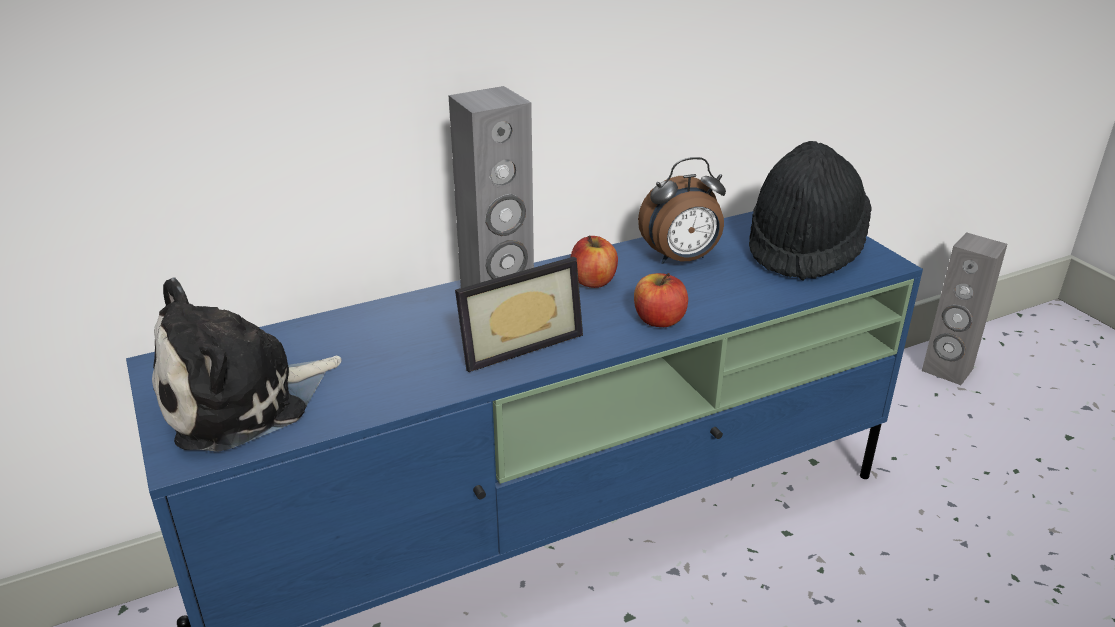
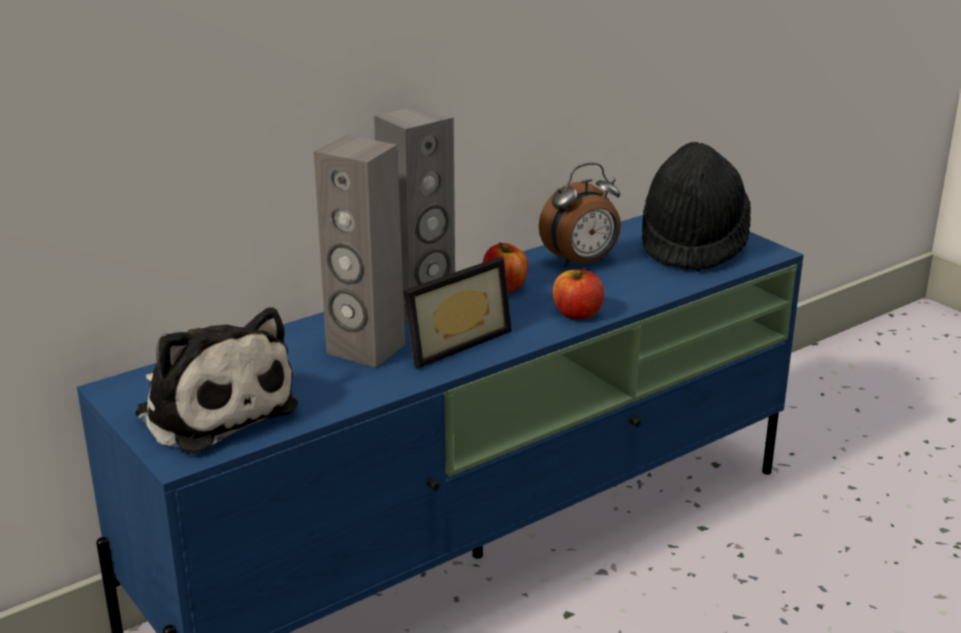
camera: 10 degrees left, 5 degrees down
(242, 400) = (213, 409): plush toy -> plush toy turned 90 degrees counterclockwise
(947, 370) = (829, 371): grey speaker -> grey speaker (365, 349)

